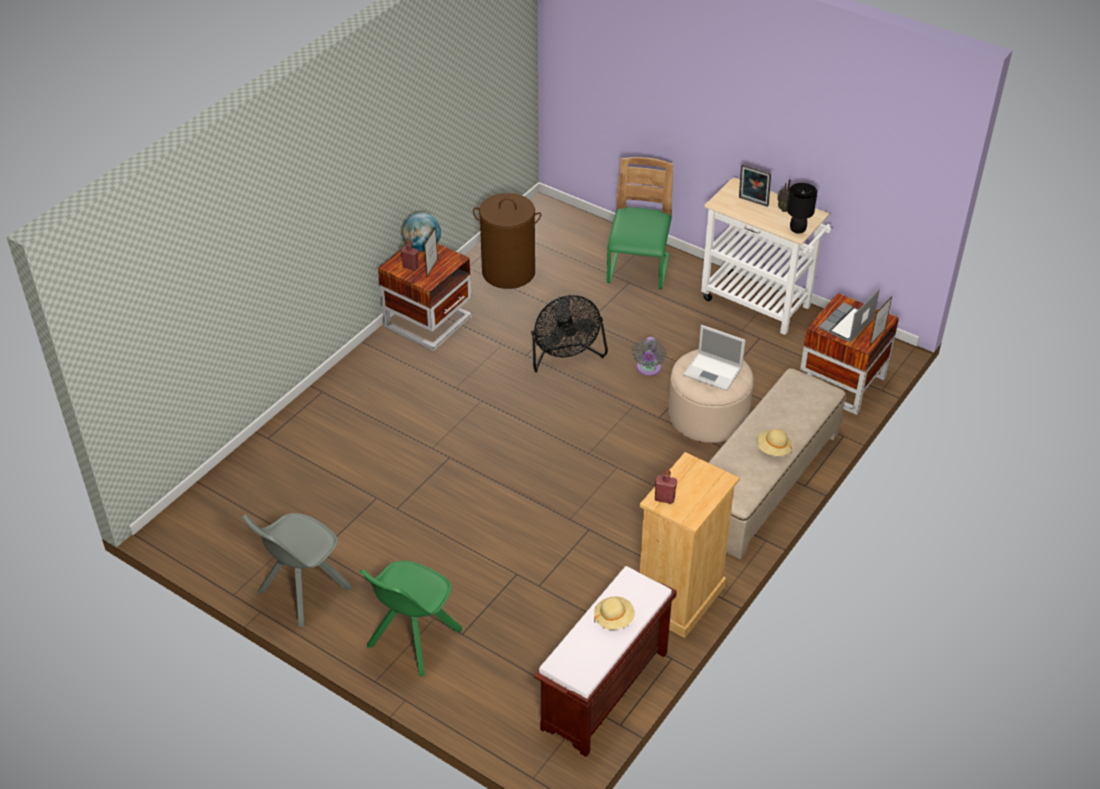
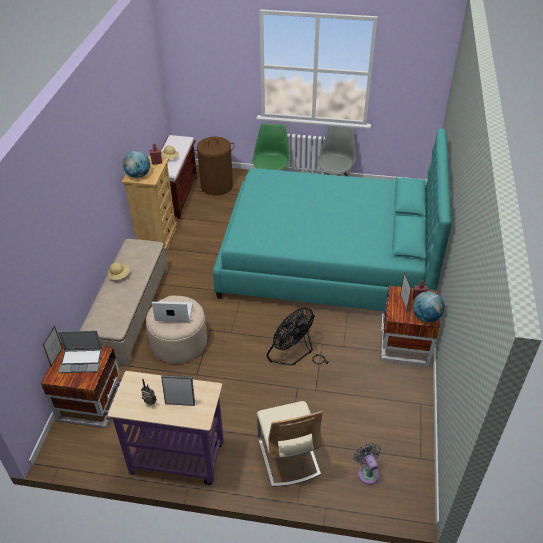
camera: 155 degrees right, 0 degrees up
(430, 457) = (328, 261): none -> turquoise bed
(508, 272) = (387, 411): brown laundry basket -> brown laundry basket (217, 186)
(638, 270) = (288, 456): green chair -> beige chair
(648, 369) = (234, 363): grey fan -> grey fan (367, 472)
(707, 481) = (138, 175): none -> globe
(757, 303) = (175, 459): white cart -> purple cart
(797, 229) = (132, 384): black table lamp -> none
(846, 325) = (82, 361): laptop -> laptop turned 75 degrees clockwise

